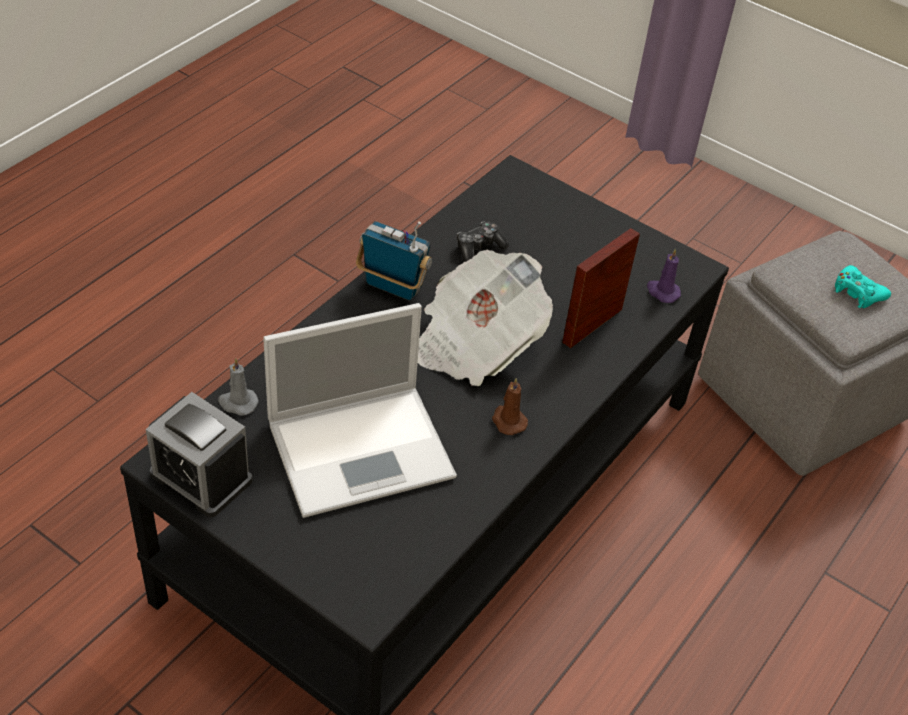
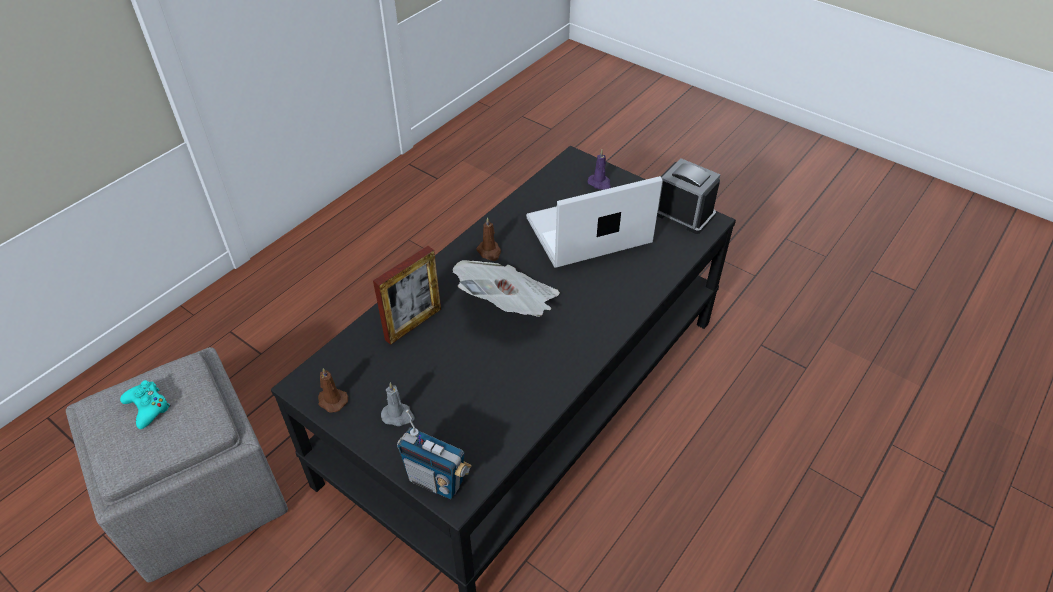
camera: 175 degrees left, 0 degrees up
(237, 403) = (676, 256): grey candle -> grey candle (398, 415)
(393, 287) = (577, 351): radio -> radio (436, 480)
(479, 248) = (501, 395): game controller -> none
(658, 252) = (332, 400): none -> brown candle
(662, 292) = (343, 358): purple candle -> purple candle (600, 183)

